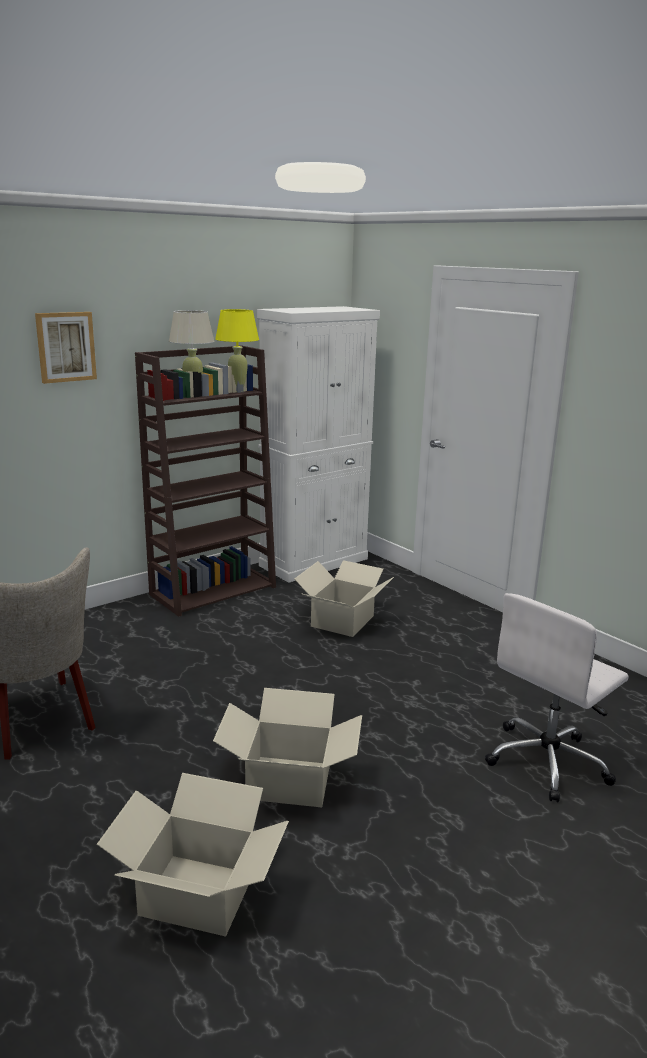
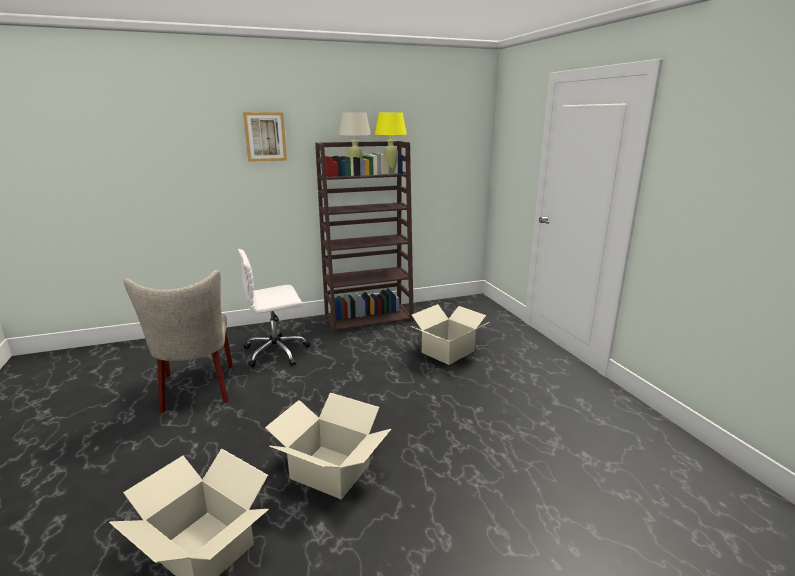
camera: 20 degrees right, 0 degrees up
(314, 562) = (452, 307): white cabinet -> none
(548, 761) = (562, 504): white office chair -> white office chair (277, 352)

